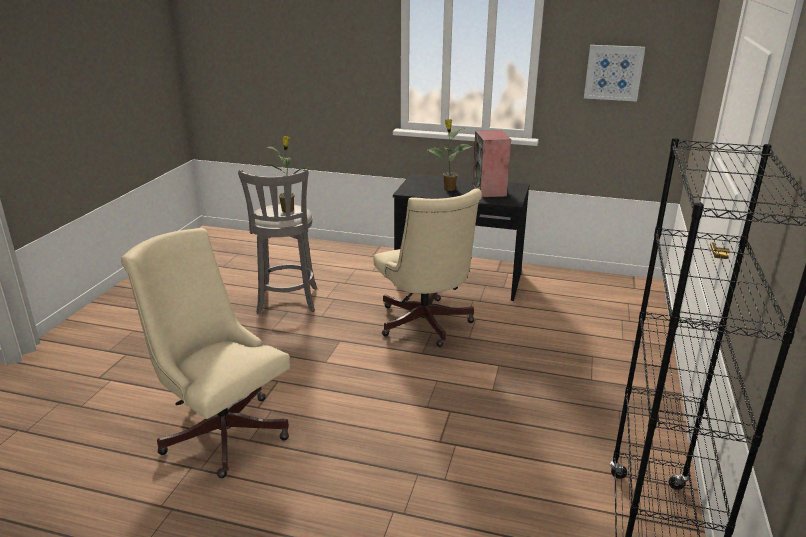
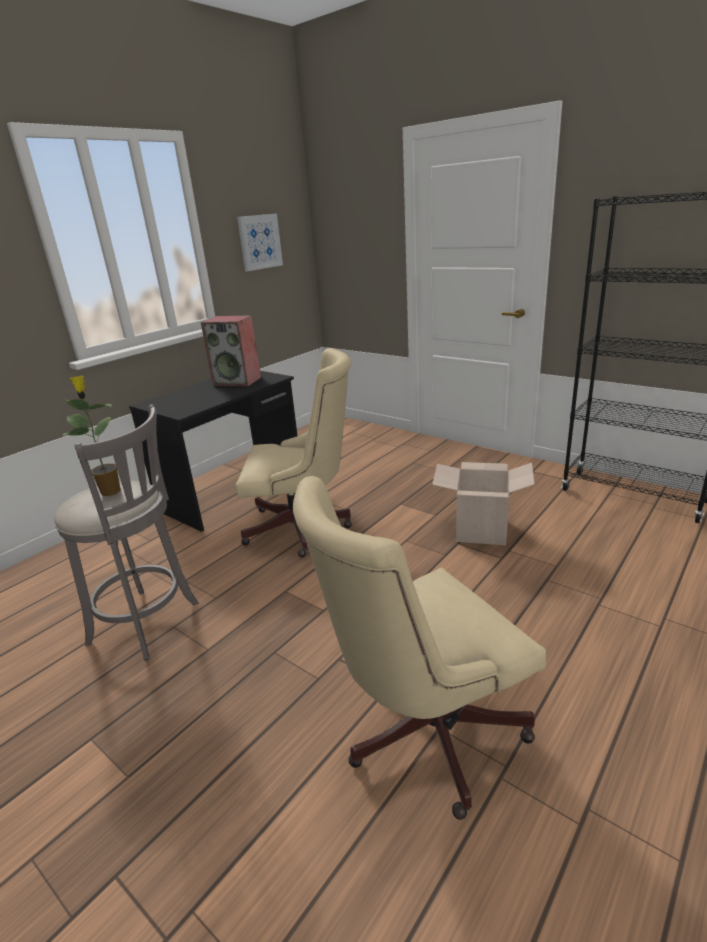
camera: 65 degrees left, 0 degrees up
(449, 189) = (206, 395): potted plant -> none
(480, 422) = (481, 531): none -> cardboard box

